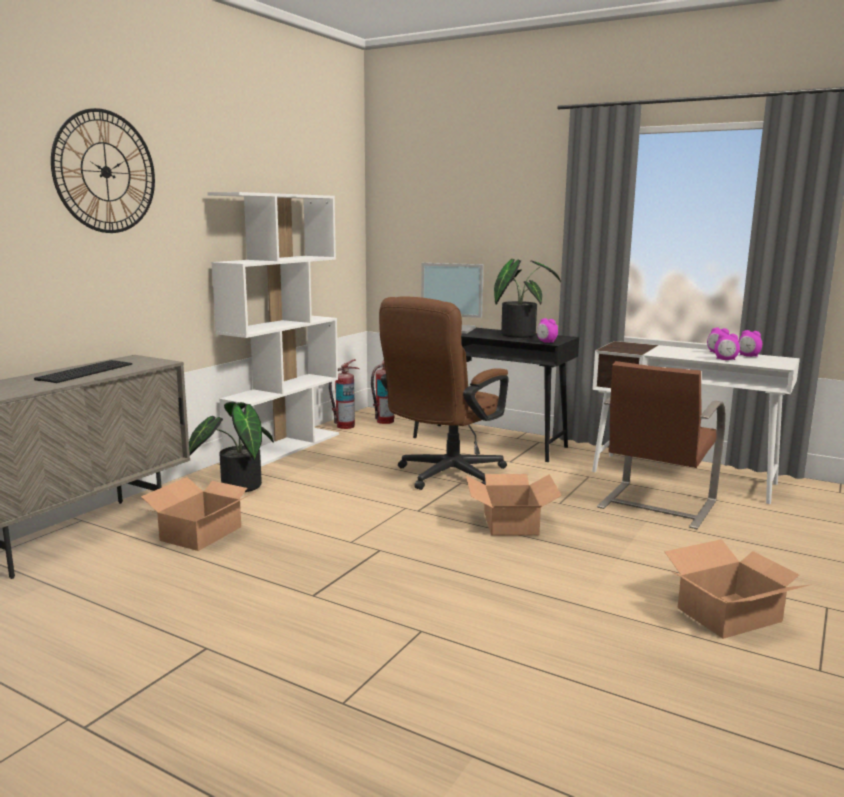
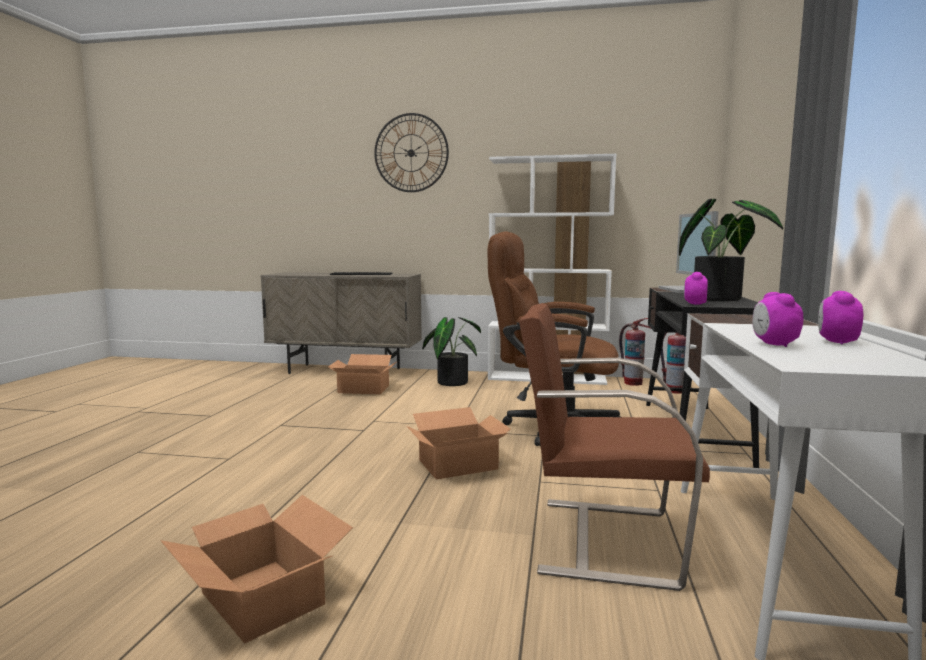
camera: 70 degrees right, 5 degrees down
(748, 356) = (862, 353): alarm clock -> none

